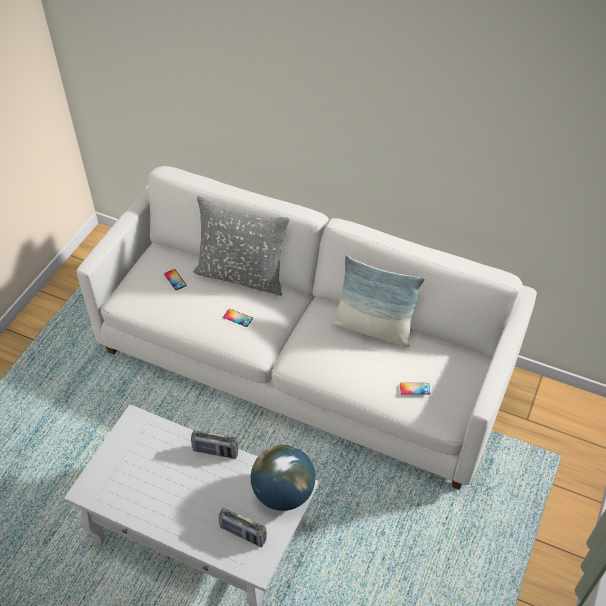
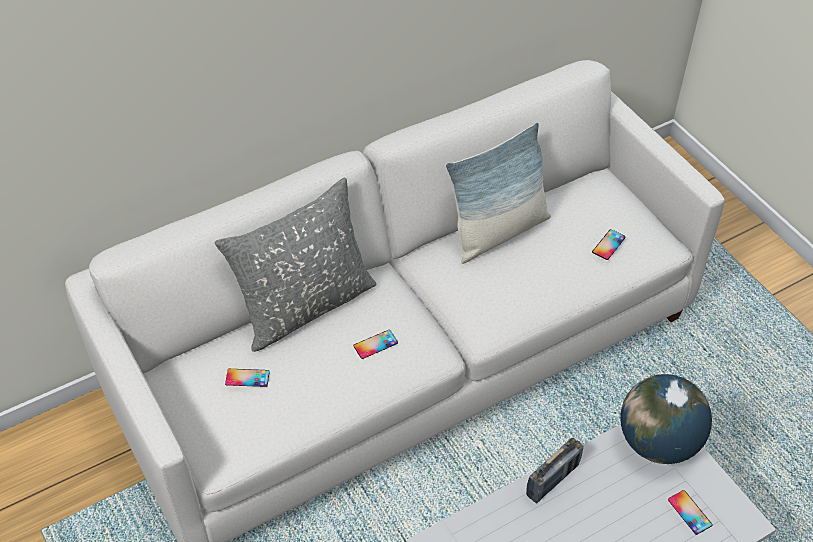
camera: 55 degrees left, 0 degrees up
(243, 533) = (689, 512): radio -> phone

